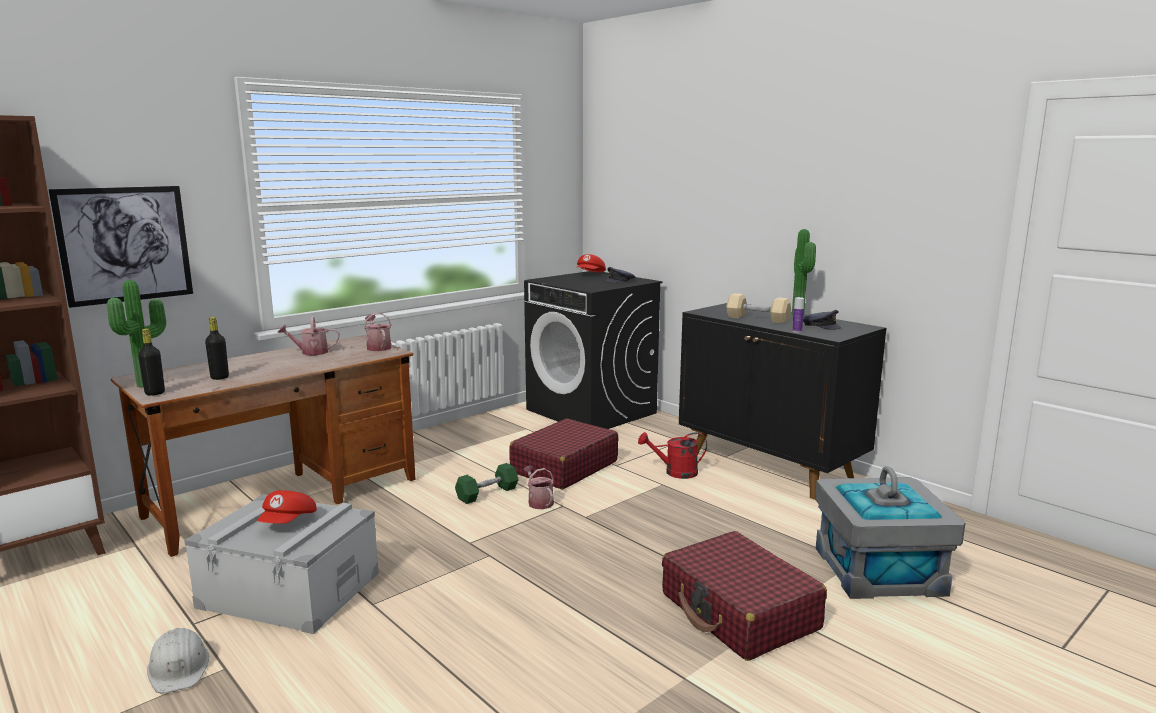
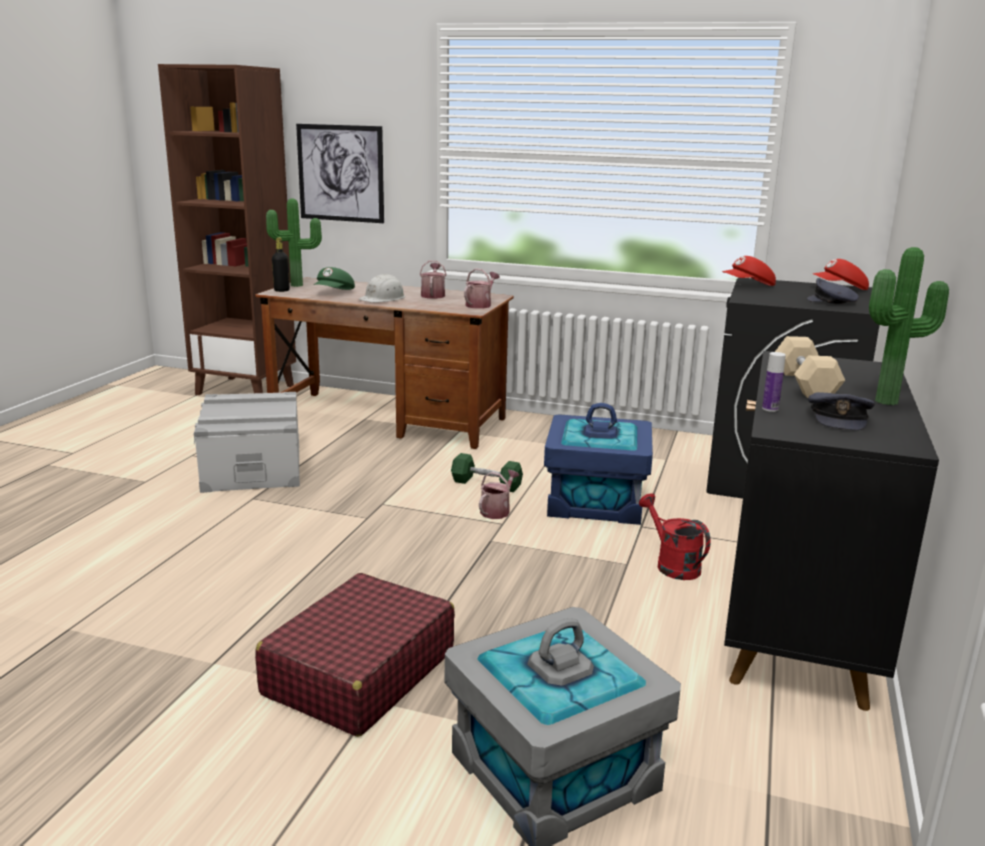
camera: 60 degrees right, 5 degrees up
(179, 668) = (140, 469): white hard hat -> white hard hat (383, 298)
(219, 377) = (334, 293): black bottle -> green cap
(288, 522) = (253, 410): red cap -> red cap (748, 286)
(310, 352) = (433, 295): watering can -> watering can turned 45 degrees clockwise
(564, 467) = (595, 501): red suitcase -> blue storage box

